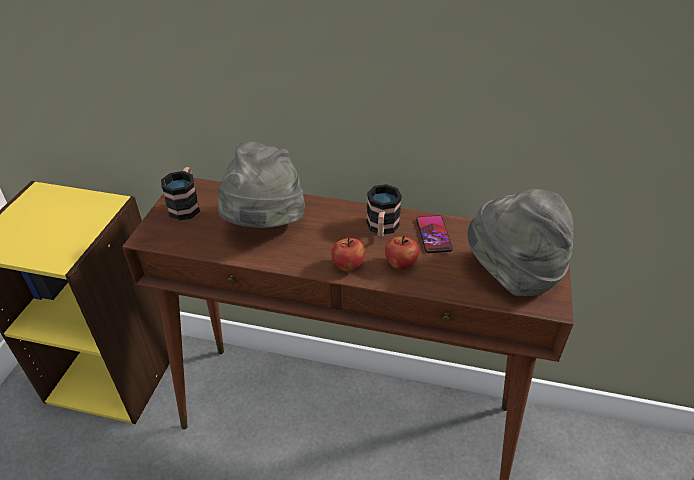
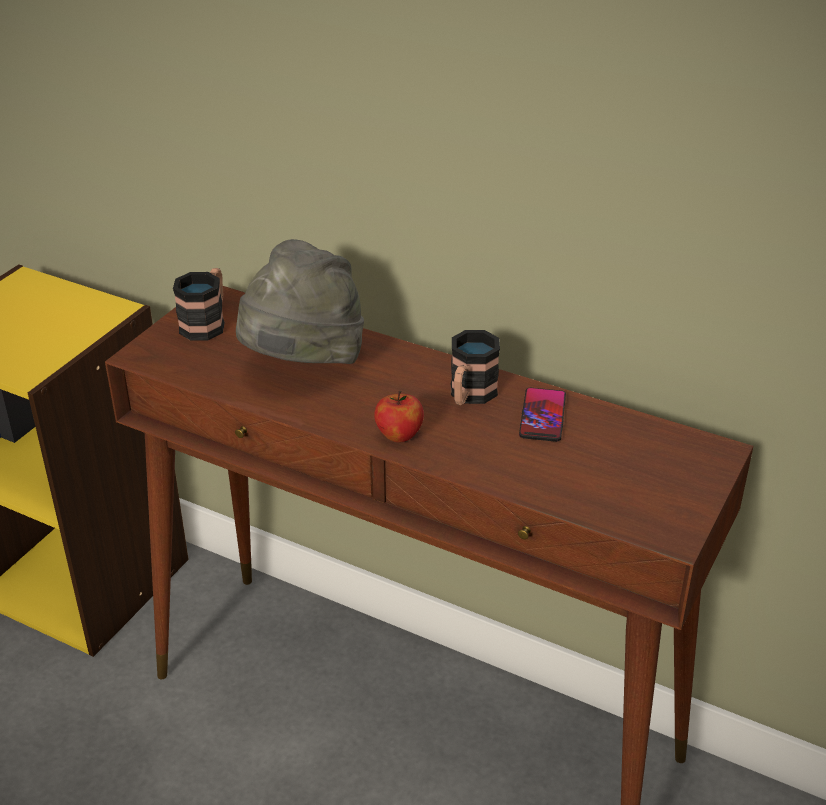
camera: 15 degrees right, 5 degrees down
(400, 264) = (475, 446): apple -> none
(512, 274) = (635, 486): grey hat -> none

